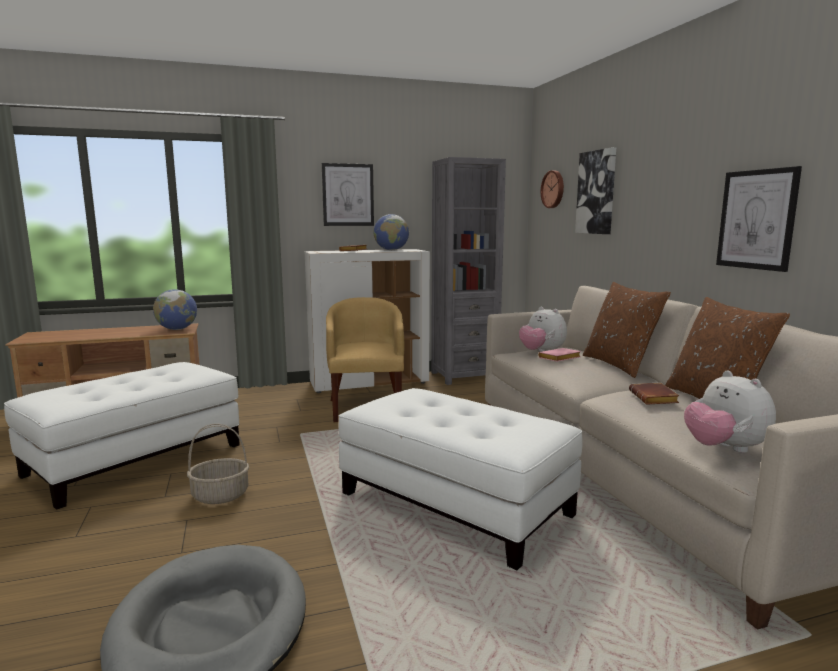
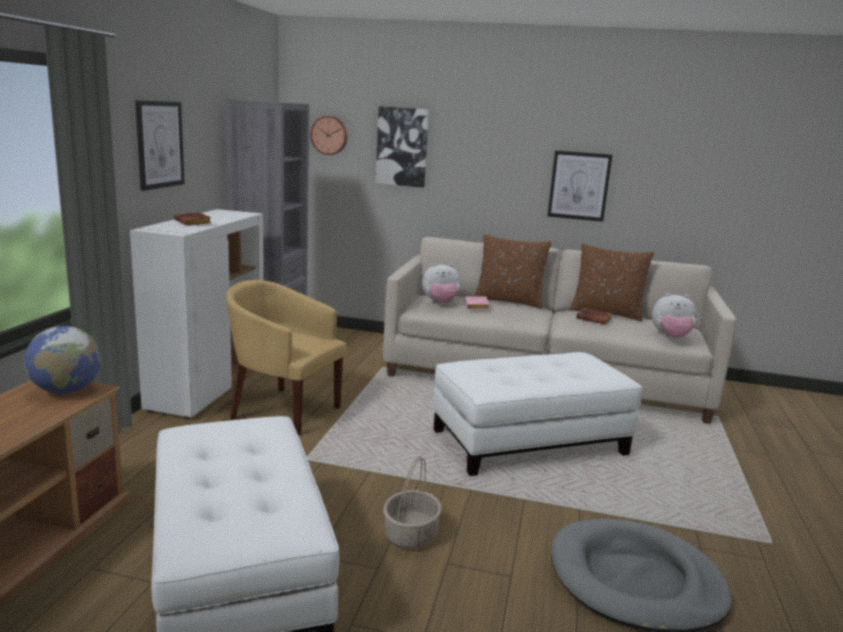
camera: 60 degrees left, 5 degrees up
(391, 250) = (217, 215): globe -> none

